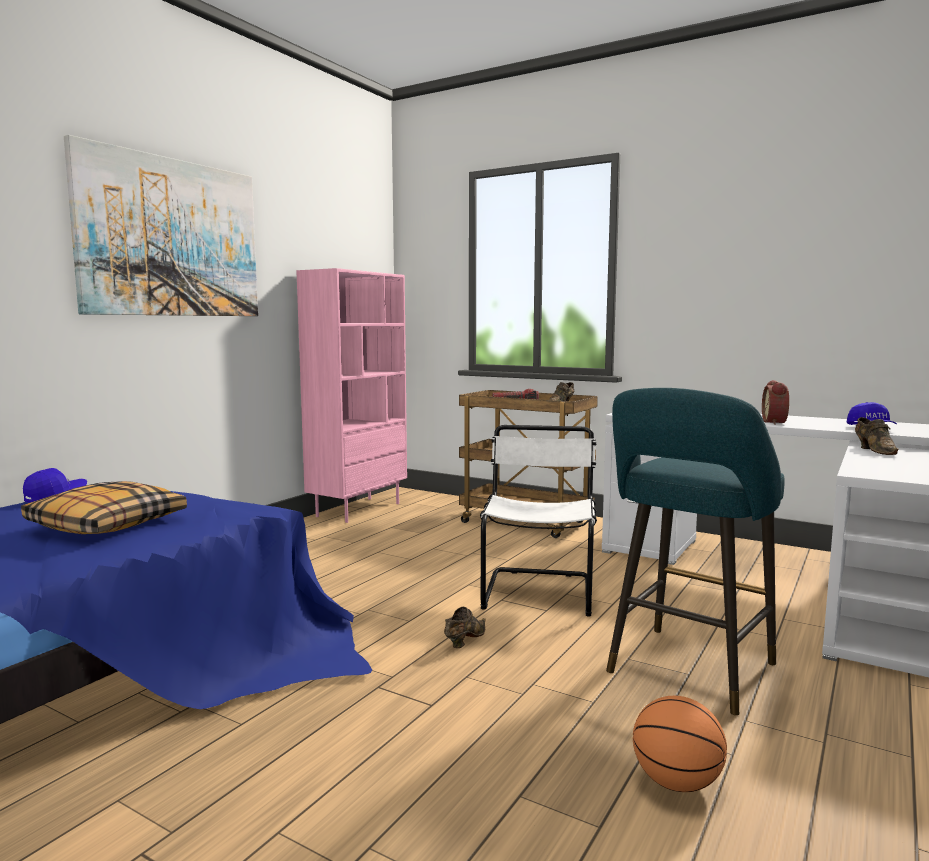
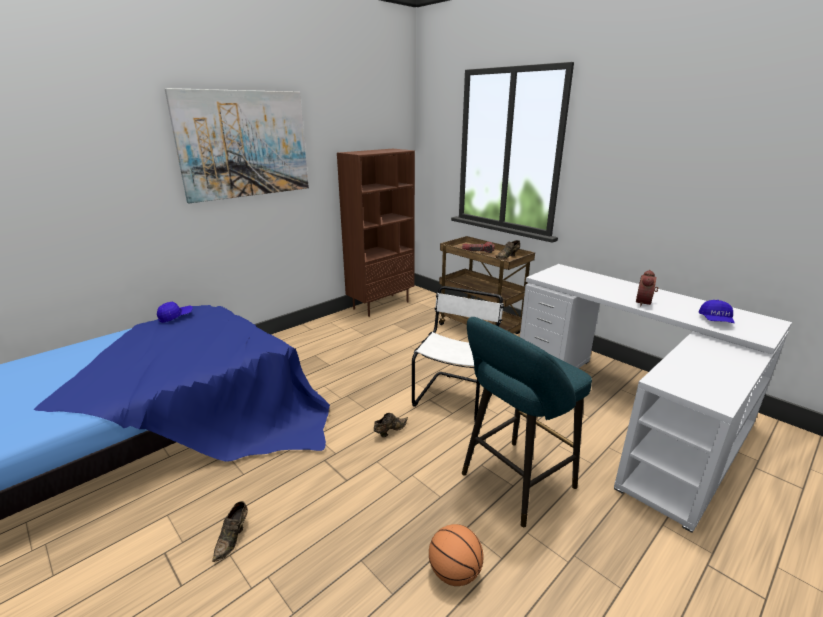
camera: 15 degrees right, 15 degrees up
(106, 525) = (185, 350): pillow -> none
(358, 509) = (381, 305): pink bookcase -> brown bookcase
(874, 451) = (702, 346): brown shoe -> brown shoe (233, 538)

